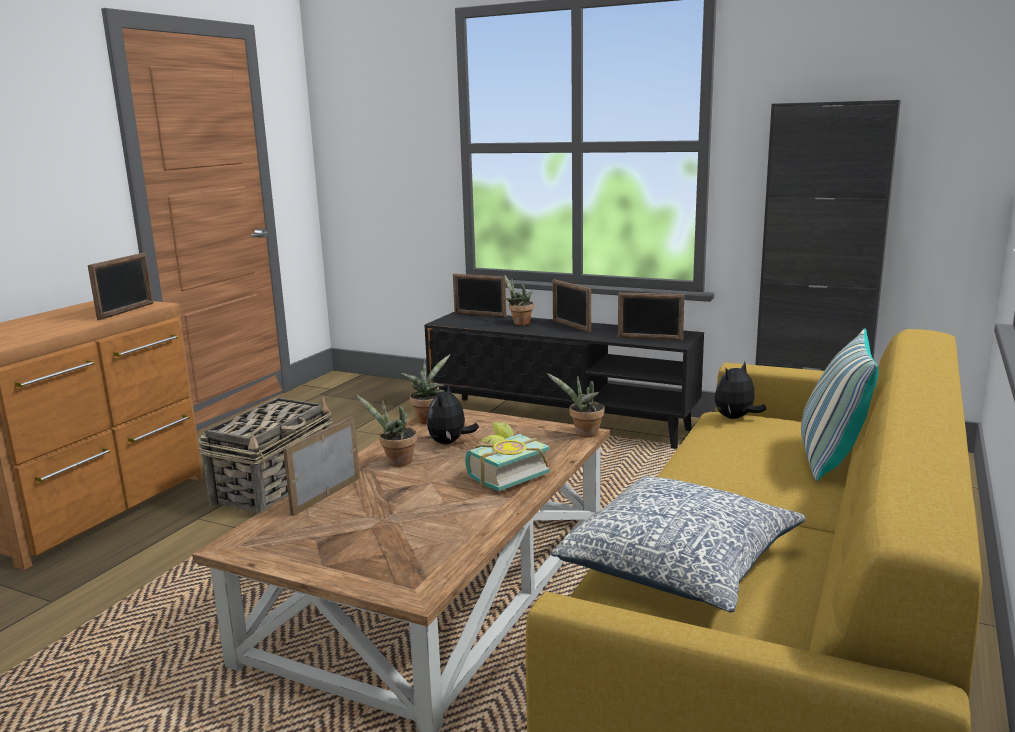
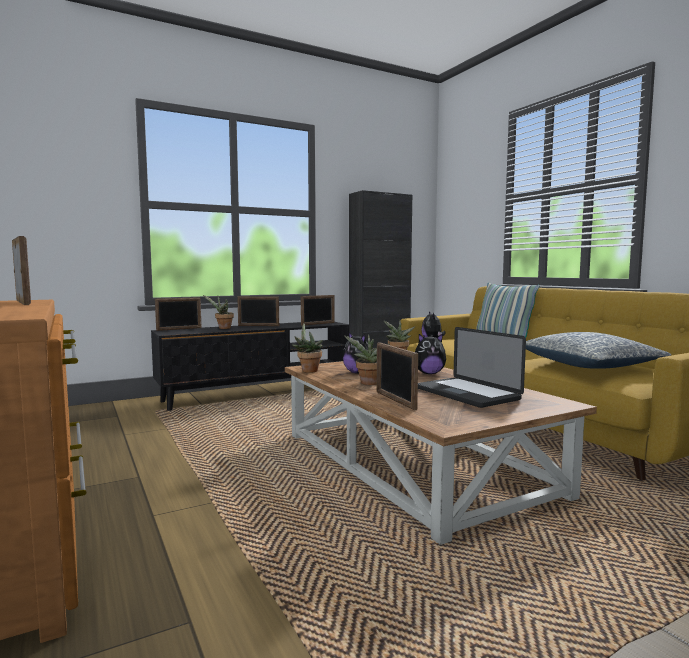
camera: 55 degrees left, 10 degrees down
(275, 488) = (164, 476): basket -> none
(404, 522) = (466, 394): none -> laptop
(503, 475) = (429, 373): book -> plush toy

